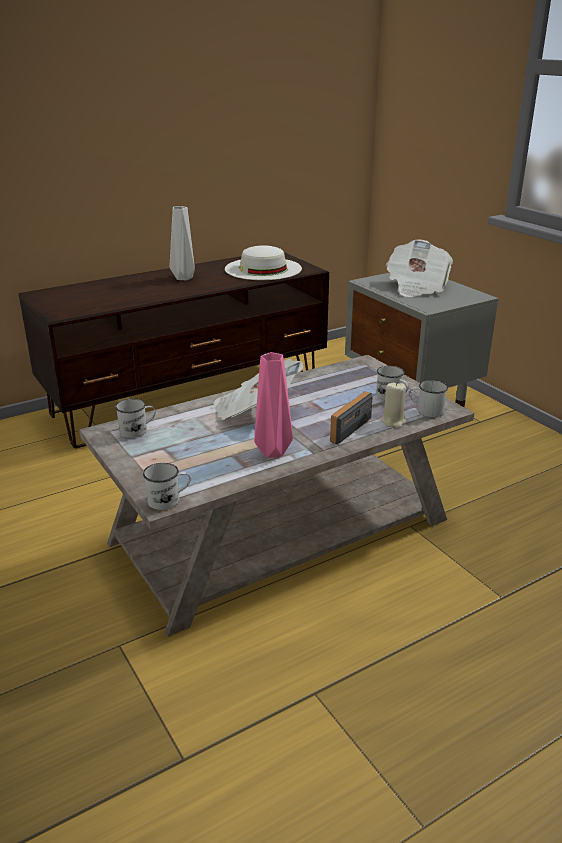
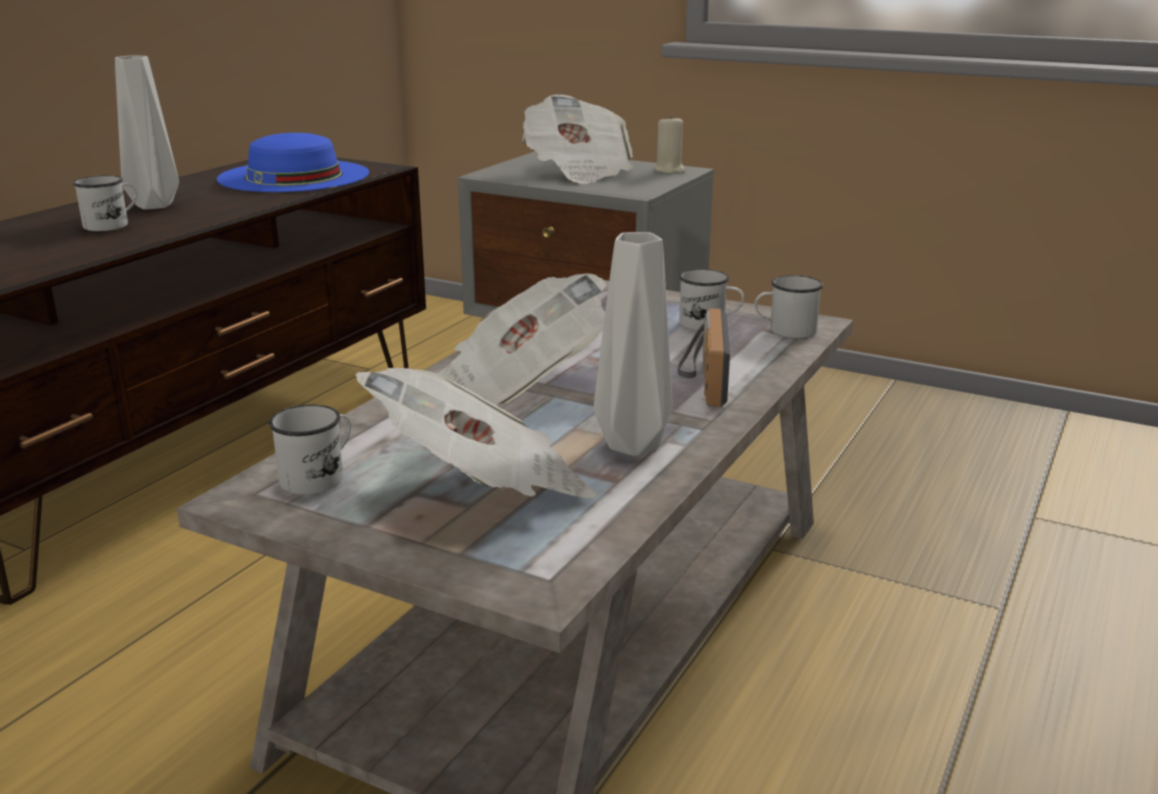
camera: 30 degrees left, 5 degrees down
(169, 500) = (548, 579): white mug -> white mug (112, 224)
(190, 454) = (483, 488): none -> newspaper
(263, 269) = (294, 176): white hat -> blue hat
(271, 451) = (629, 444): pink vase -> grey vase
(393, 421) = (760, 355): beige candle -> beige candle (669, 170)

